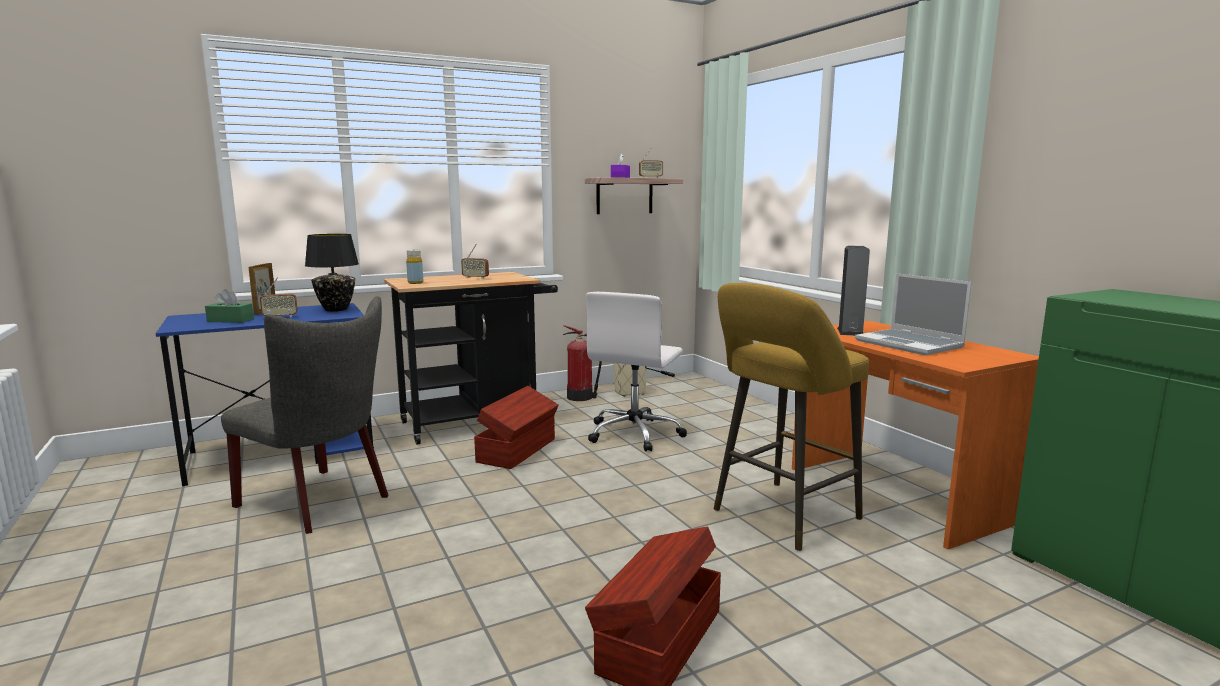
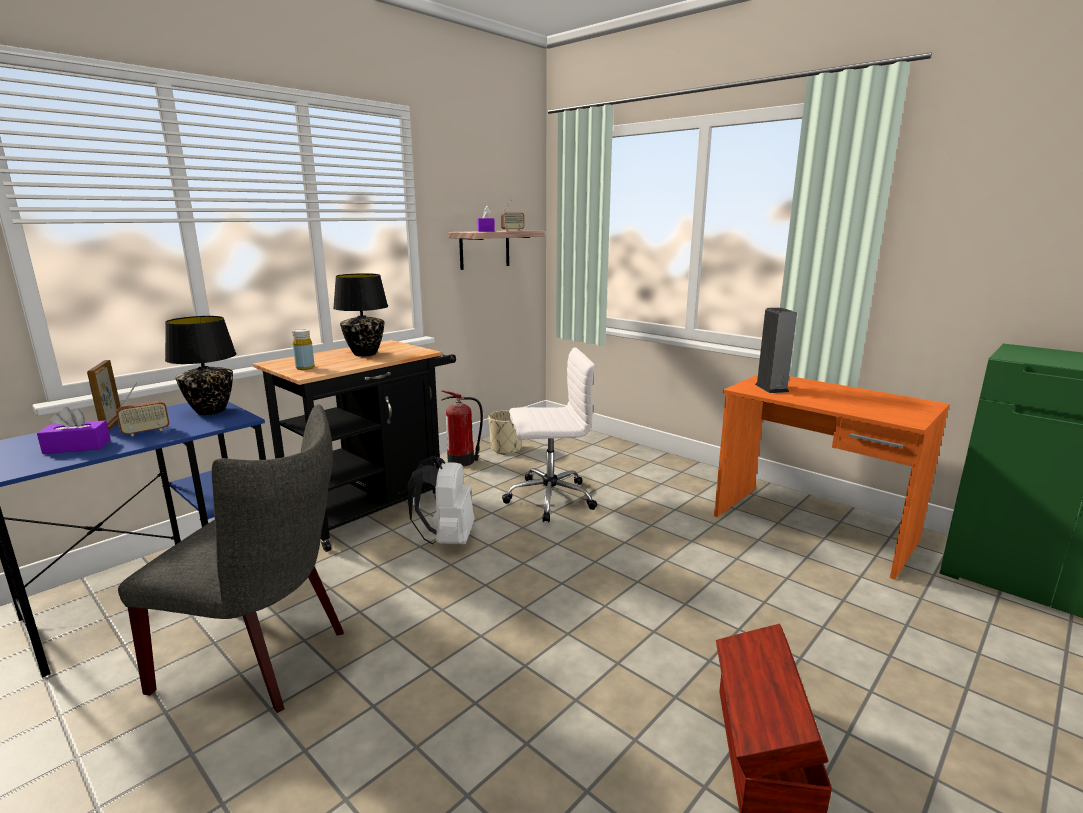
camera: 20 degrees left, 5 degrees up
(230, 320) = (77, 447): green tissue box -> purple tissue box
(475, 278) = (365, 354): radio -> black table lamp
(518, 450) = (447, 539): brown storage box -> white backpack
(635, 433) = (548, 498): white office chair -> white office chair turned 105 degrees counterclockwise
(781, 516) = (747, 572): yellow stool -> none
(910, 344) = (838, 399): laptop -> none

